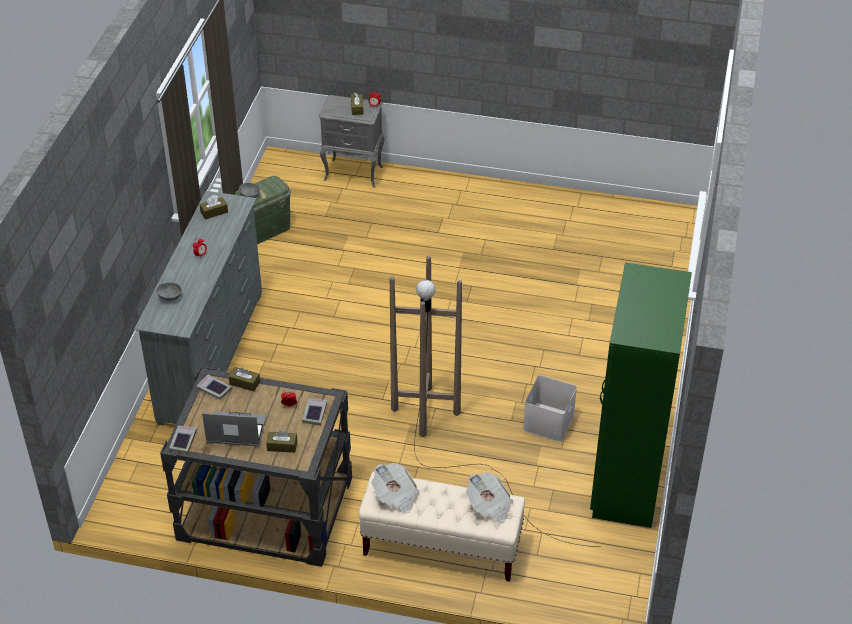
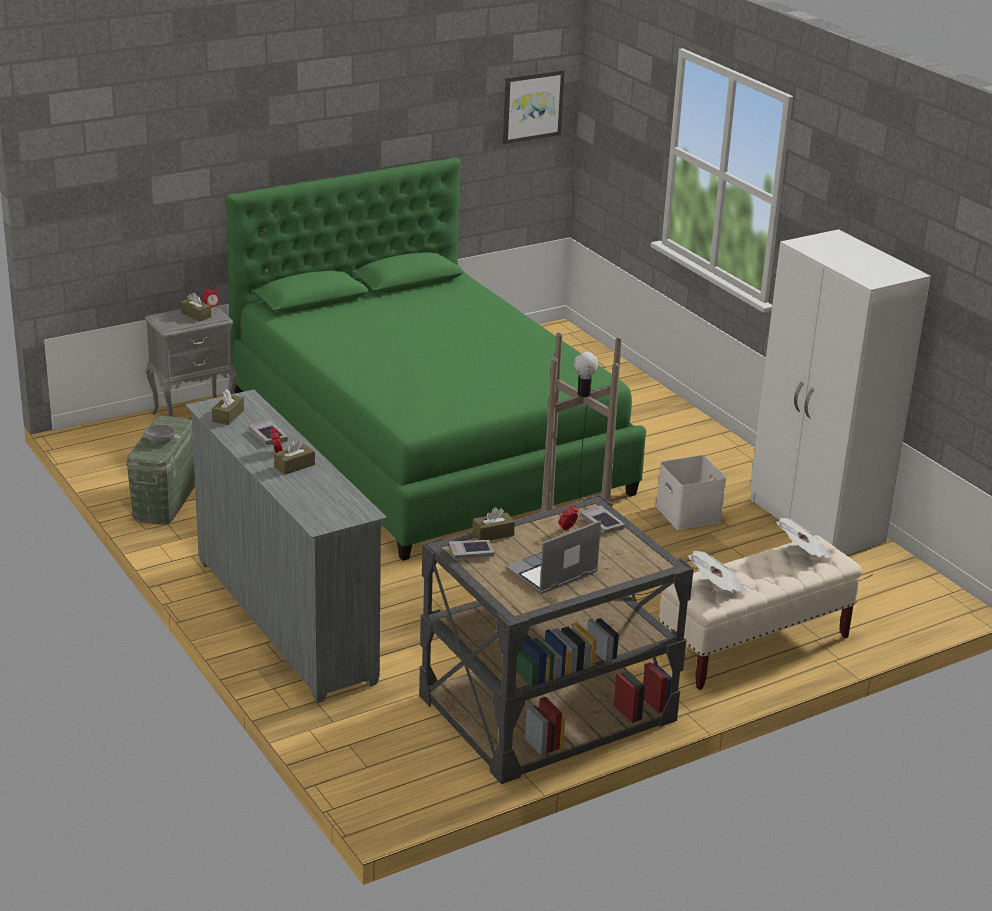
camera: 45 degrees left, 15 degrees down
(170, 297) = (304, 496): grey bowl -> none
(183, 441) = (516, 605): book -> book (267, 436)
(282, 446) = (617, 561): brown tissue box -> brown tissue box (294, 466)
(462, 269) = (427, 442): none -> green bed
(626, 482) = (816, 522): green wardrobe -> white wardrobe
(682, 35) = (532, 106): none -> picture

